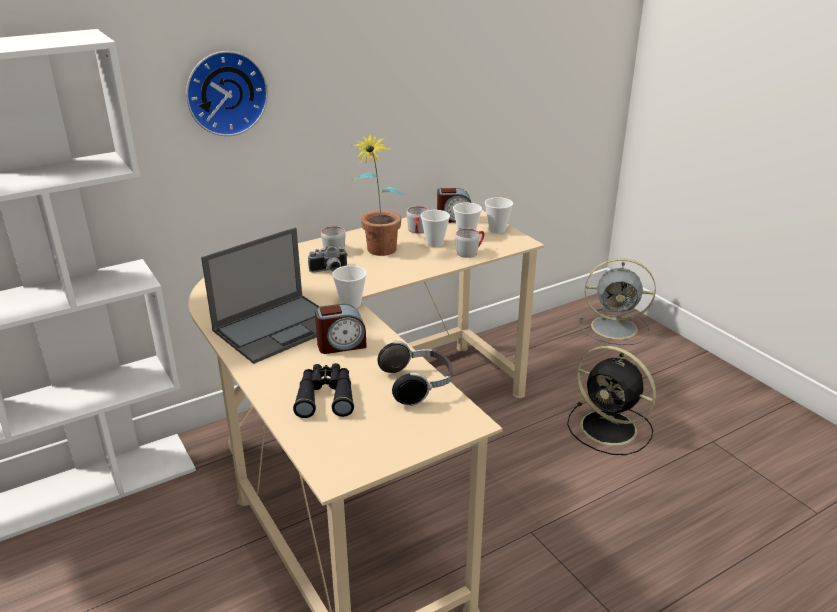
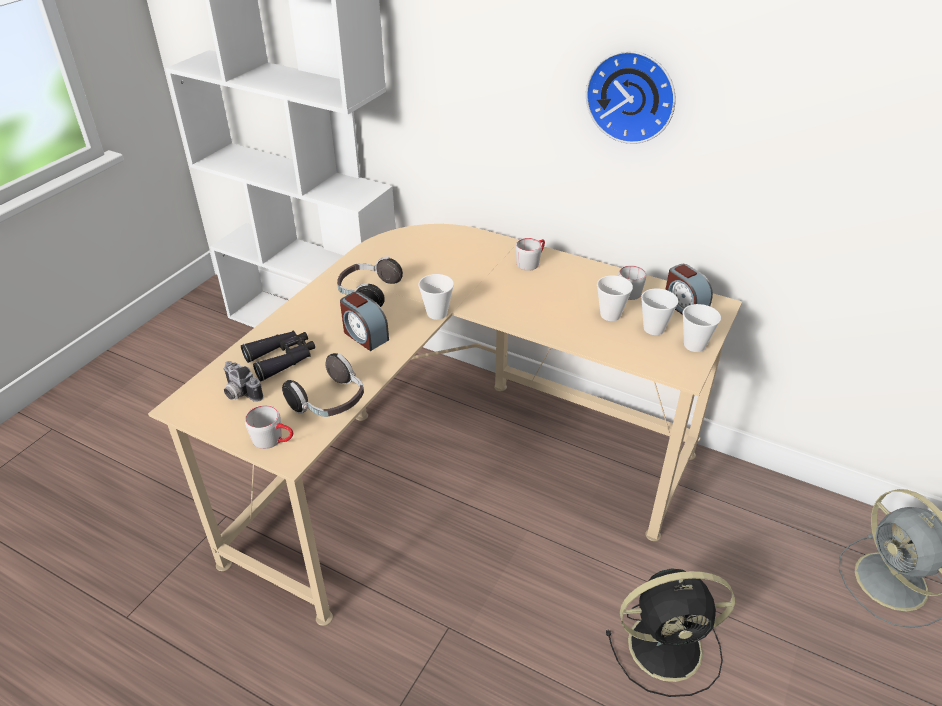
camera: 60 degrees right, 10 degrees up
(225, 92) = (479, 65): wall clock -> wall clock (632, 95)
(279, 327) = (368, 293): laptop -> headphones
(329, 270) = (487, 277): camera -> camera (239, 393)
(379, 253) = (550, 290): potted plant -> none
(470, 251) = (617, 345): grey mug -> grey mug (274, 440)
(611, 429) = (668, 646): black fan -> black fan turned 105 degrees counterclockwise

